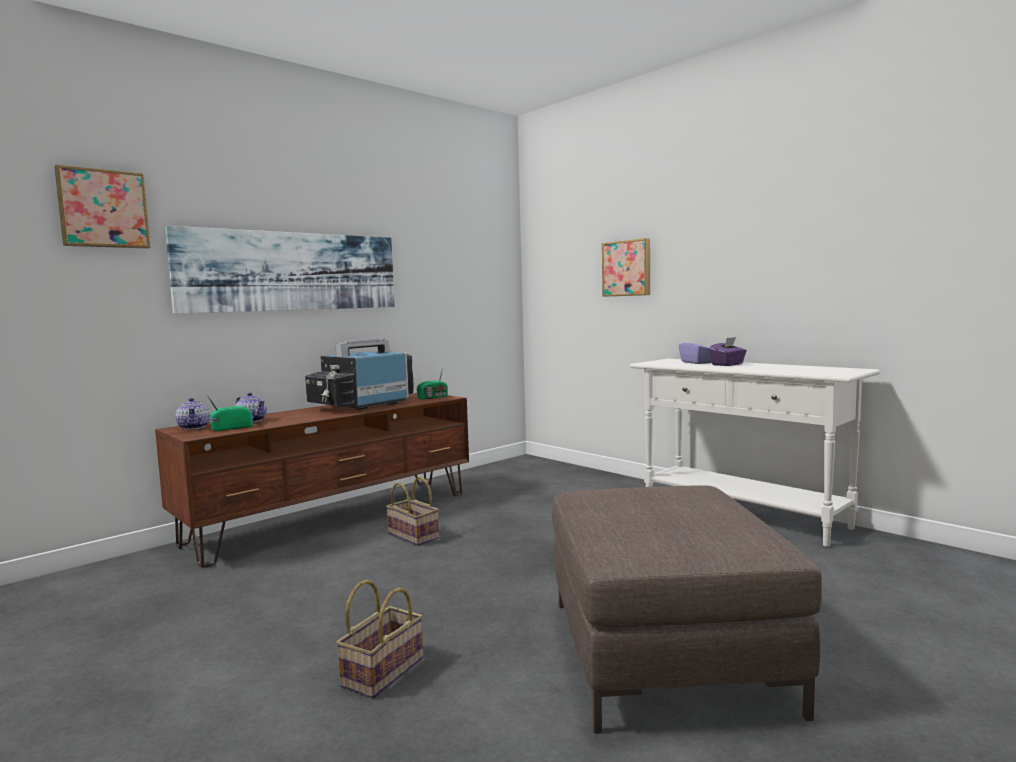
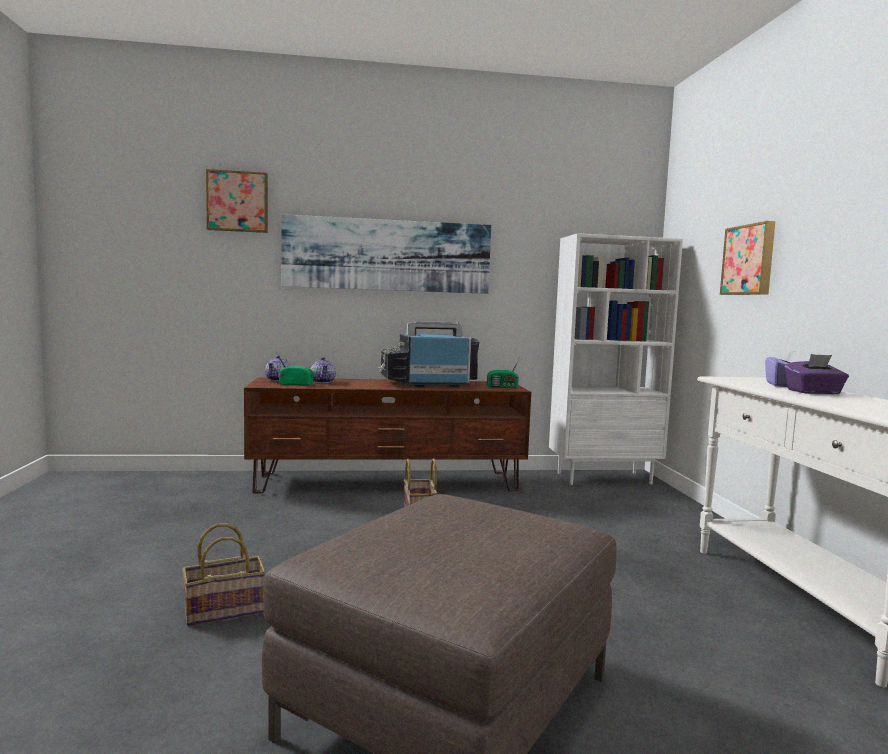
camera: 35 degrees right, 0 degrees up
(508, 467) = (604, 478): none -> white bookcase

